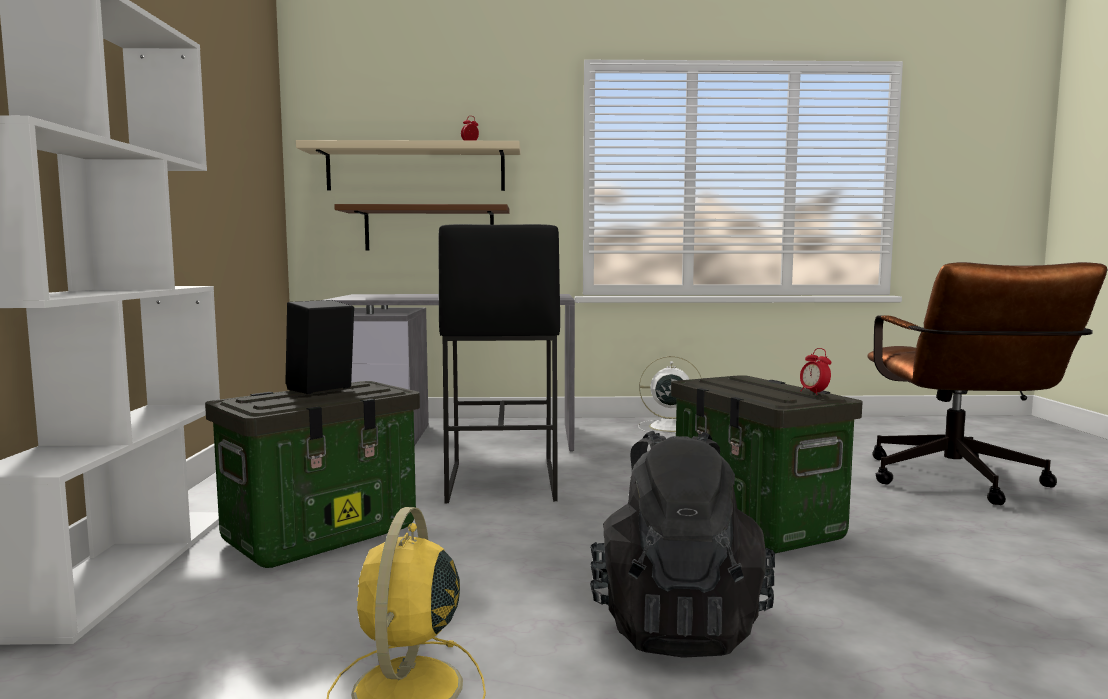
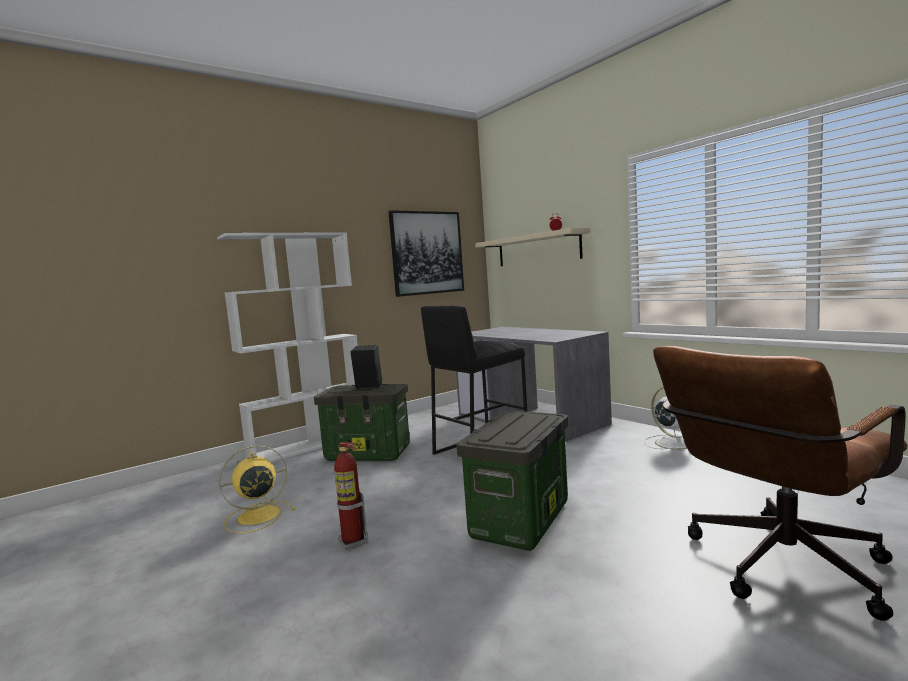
camera: 55 degrees right, 0 degrees up
(232, 138) = (427, 253): none -> picture
(429, 229) = (545, 286): brown shelf -> none
(677, 624) = (353, 542): black backpack -> fire extinguisher
(814, 393) = (514, 438): alarm clock -> none

